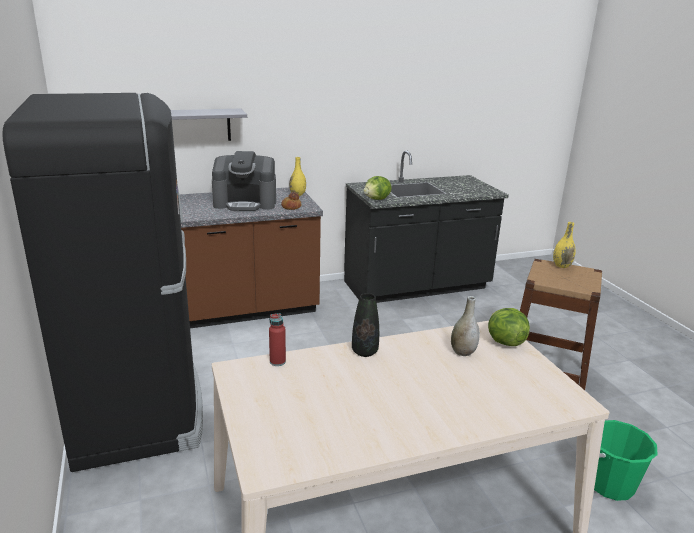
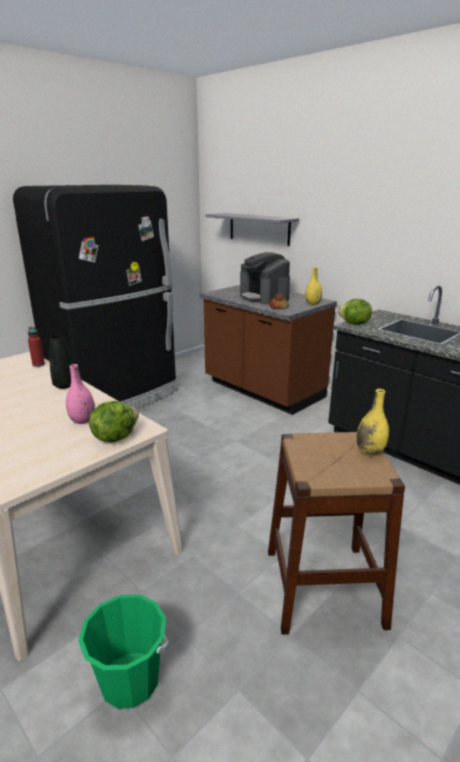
camera: 65 degrees right, 0 degrees up
(463, 352) = (82, 420): grey vase -> pink vase

